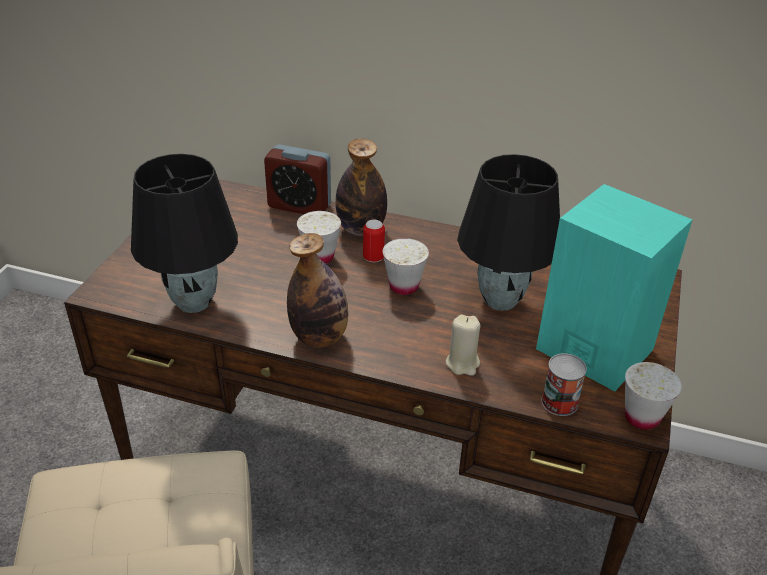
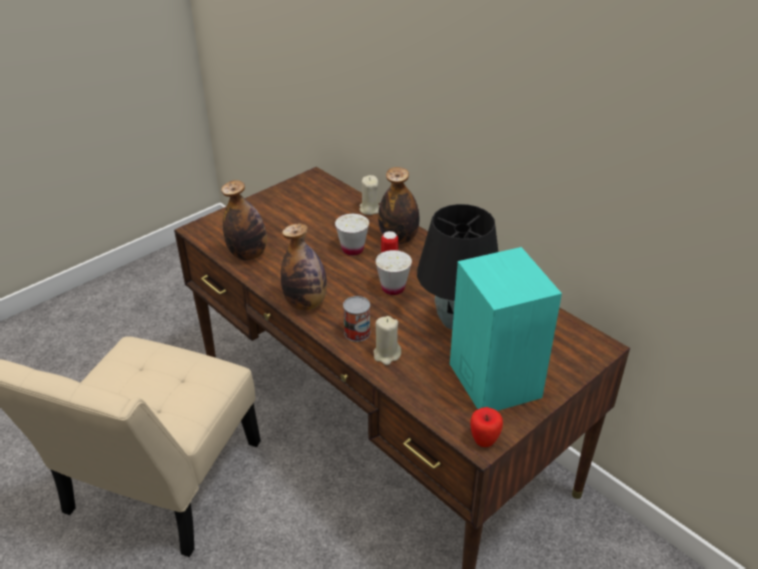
camera: 30 degrees right, 0 degrees up
(195, 302) = (248, 254): black table lamp -> bottle
(299, 206) = (369, 209): alarm clock -> beige candle
(559, 402) = (431, 406): can -> can (357, 332)
(641, 417) = (484, 440): white cup -> apple

